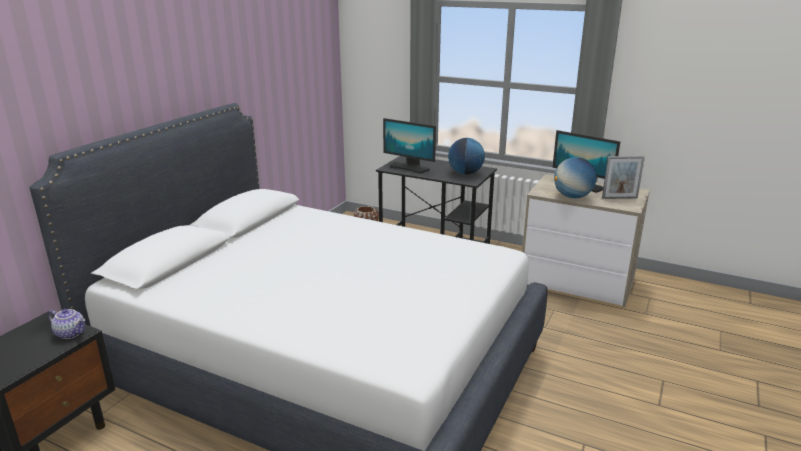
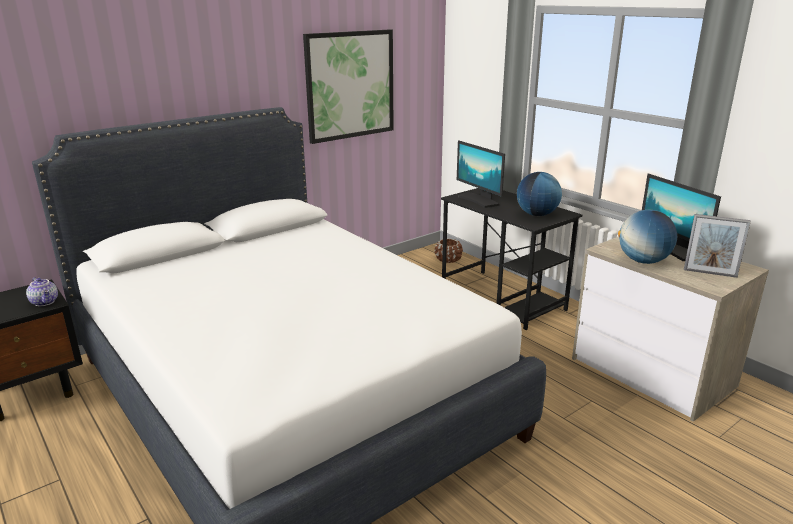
camera: 25 degrees right, 0 degrees up
(277, 76) = (350, 85): none -> picture

